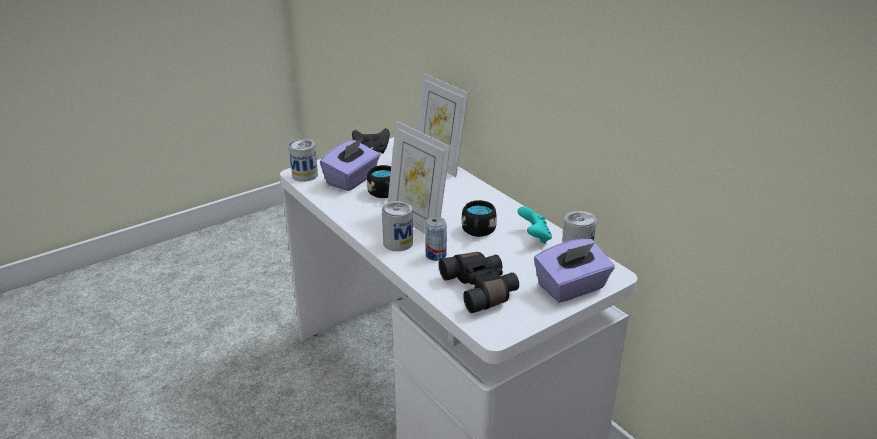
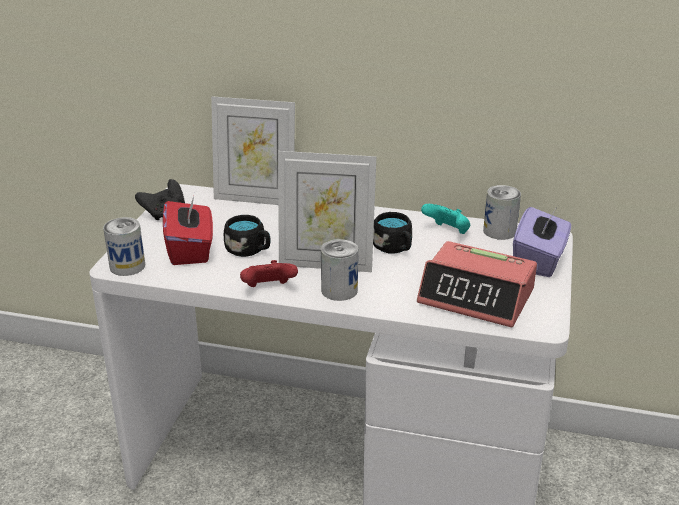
camera: 40 degrees left, 0 degrees up
(352, 180) = (190, 250): purple tissue box -> red tissue box
(358, 223) = (268, 289): none -> red game controller
(436, 255) = (392, 285): can -> none
(481, 290) = (477, 296): black binoculars -> alarm clock

